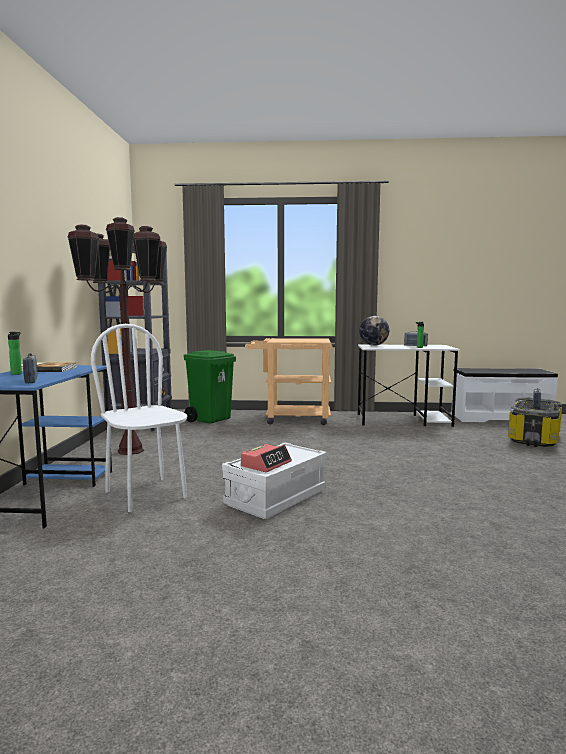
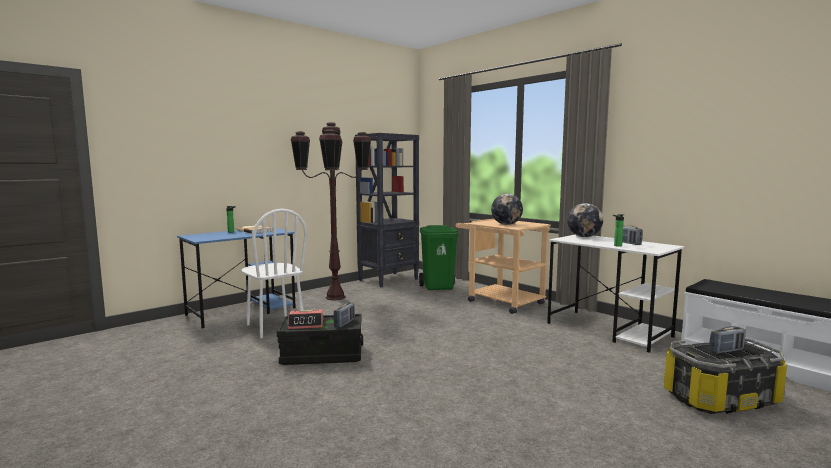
camera: 45 degrees right, 0 degrees up
(31, 381) = (211, 238): radio -> radio (344, 323)
(146, 494) = (275, 327): white chair -> white chair turned 135 degrees clockwise
(276, 497) = (322, 355): white storage box -> black storage box
(304, 340) = (506, 224): none -> globe

